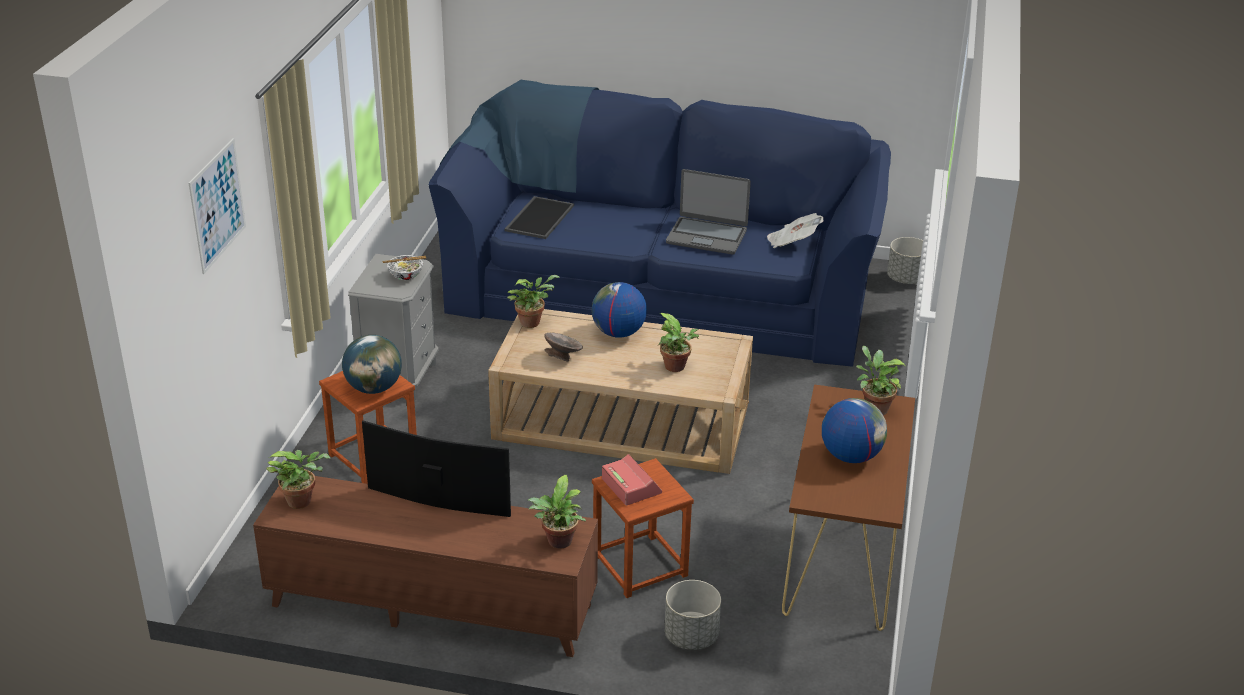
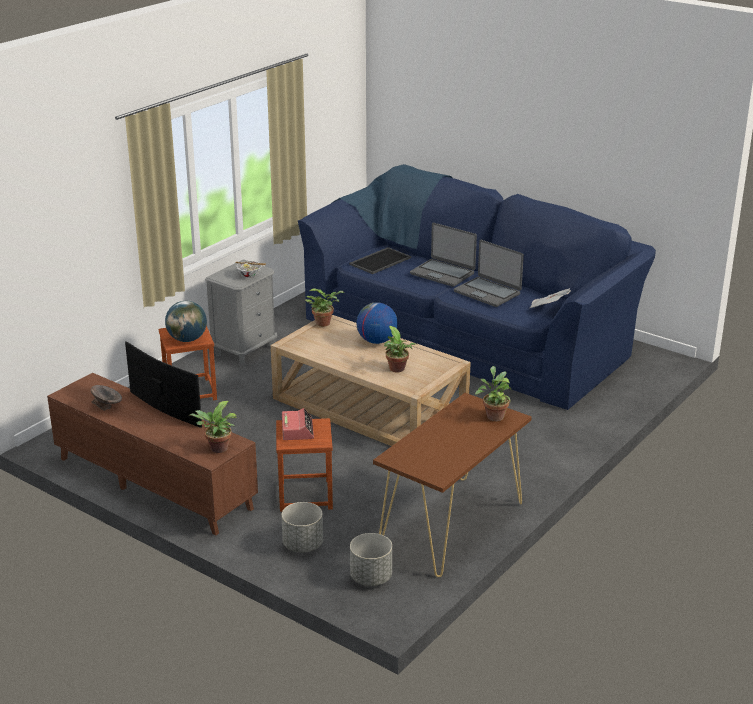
camera: 25 degrees right, 5 degrees down
(217, 205) = (77, 184): picture -> none
(302, 501) = (86, 389): potted plant -> none
(562, 357) = (326, 348): grey bowl -> grey bowl (107, 407)
(631, 220) = (442, 273): none -> laptop
(850, 456) = (447, 440): globe -> none
(906, 279) = (663, 362): grey planter -> grey planter (371, 578)

